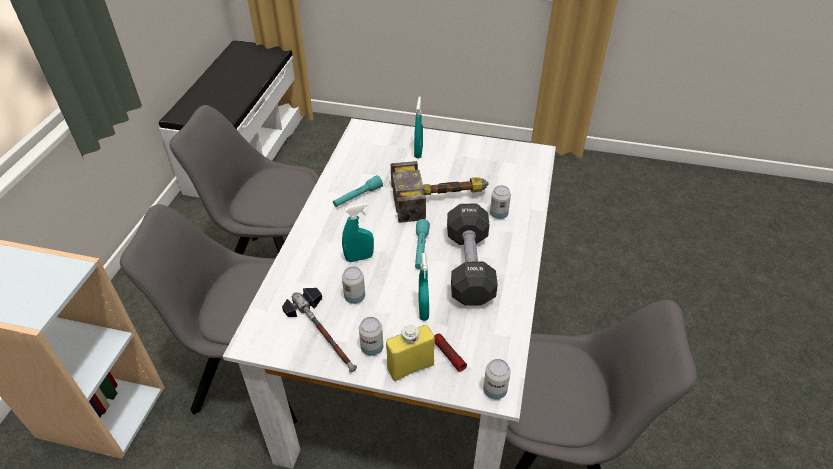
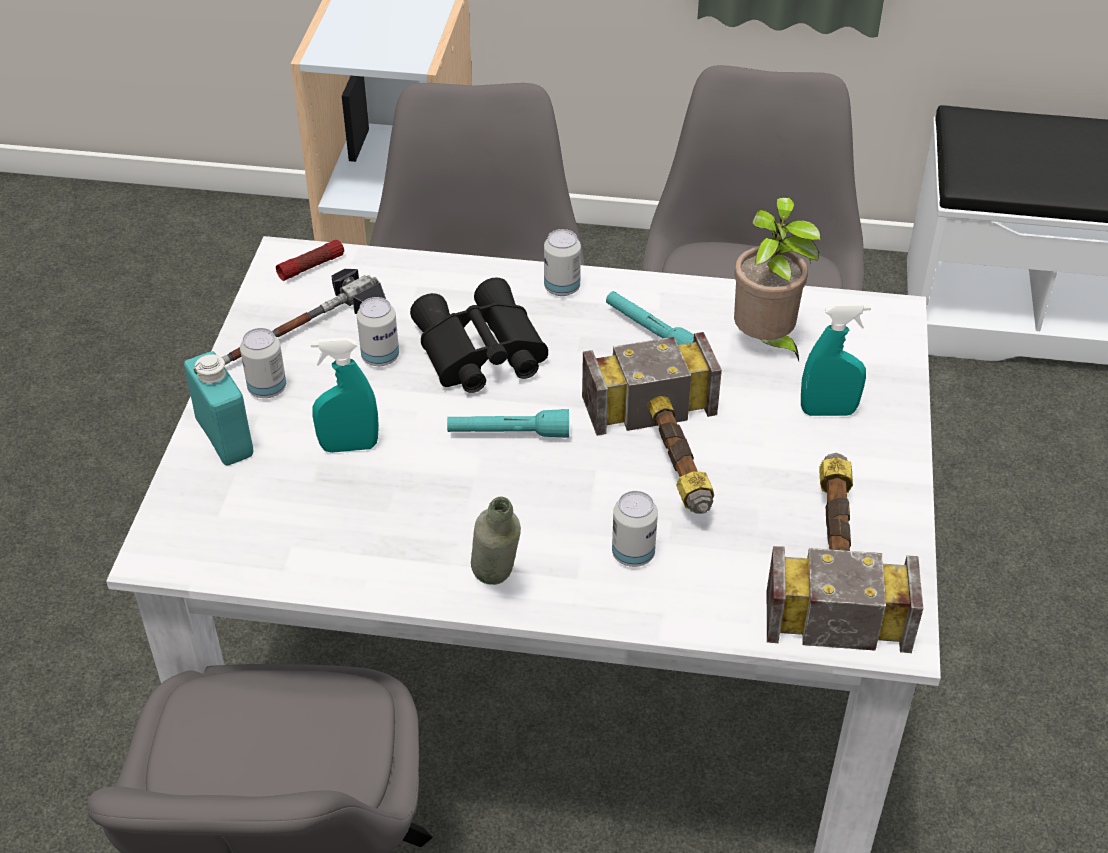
camera: 85 degrees right, 0 degrees up
(359, 258) = (478, 353): turquoise spray bottle -> black binoculars
(372, 163) = (765, 343): none -> potted plant
(410, 367) = (225, 438): yellow bottle -> turquoise bottle
(448, 355) = (245, 484): flashlight -> flashlight (311, 266)
(469, 267) = (464, 507): black dumbbell -> none
(494, 390) = (164, 547): can -> can (562, 288)
(500, 161) = (834, 558): none -> hammer
(519, 257) = (497, 588): none -> grey bottle

